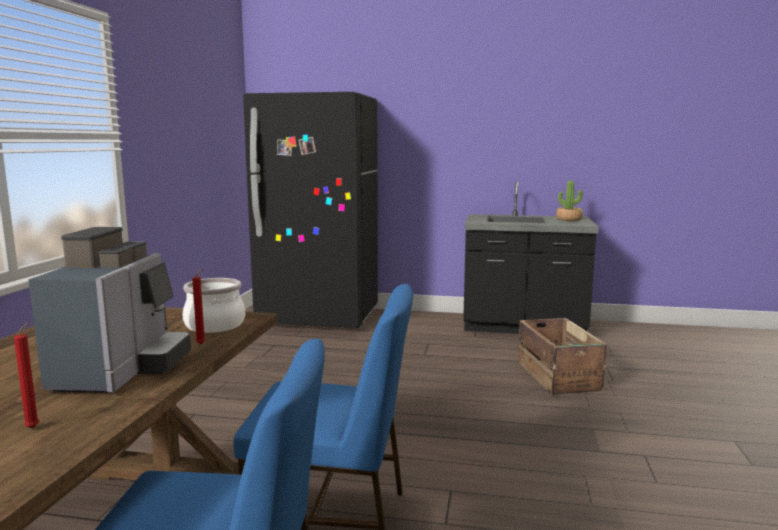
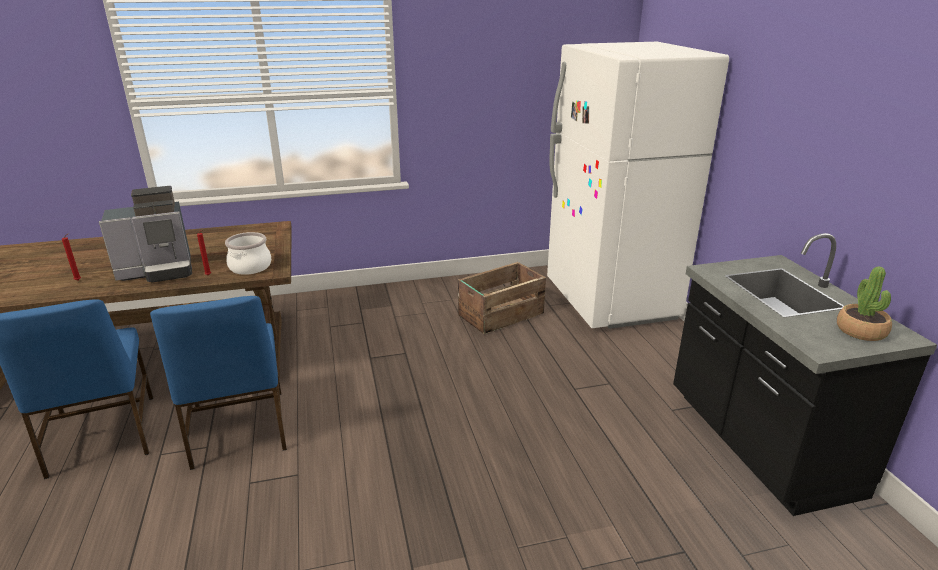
camera: 65 degrees right, 15 degrees up
(319, 318) = (610, 300): black fridge -> white fridge
(557, 376) = (600, 505): crate -> crate (499, 315)

